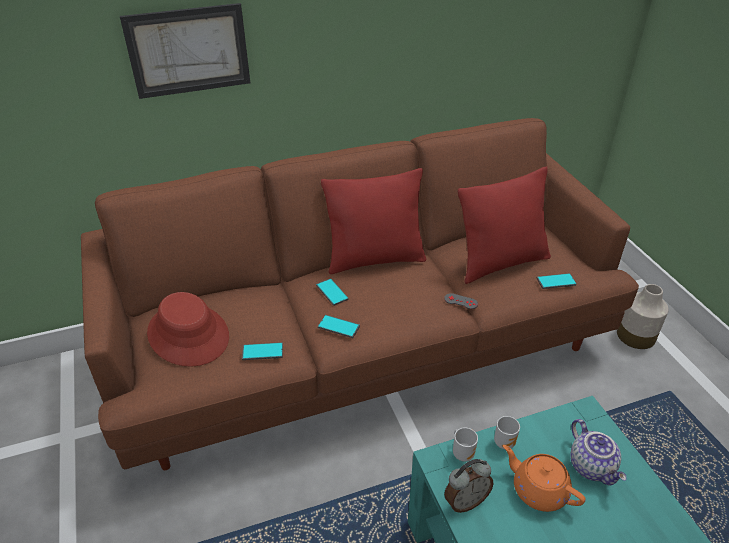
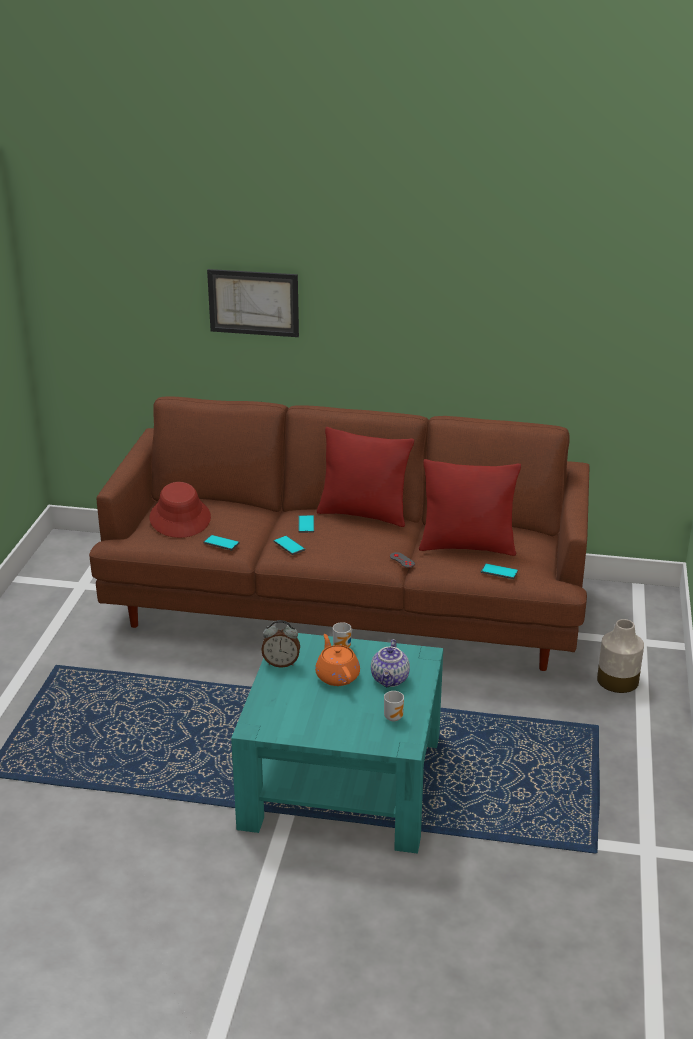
camera: 30 degrees right, 10 degrees down
(463, 453) = (307, 642): mug -> mug (394, 717)

